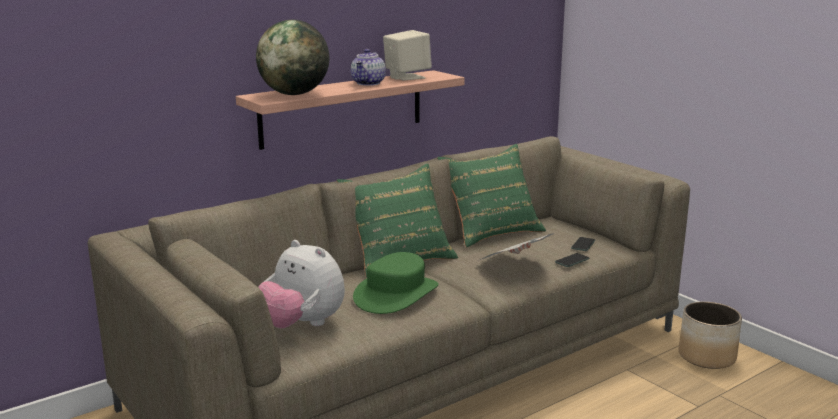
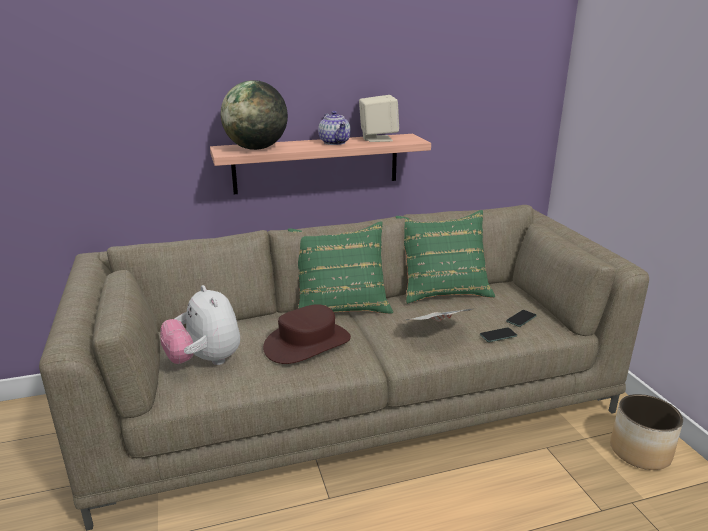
camera: 20 degrees right, 5 degrees up
(368, 83) = (335, 142): teapot -> teapot turned 60 degrees counterclockwise
(396, 294) = (307, 343): green hat -> brown hat

